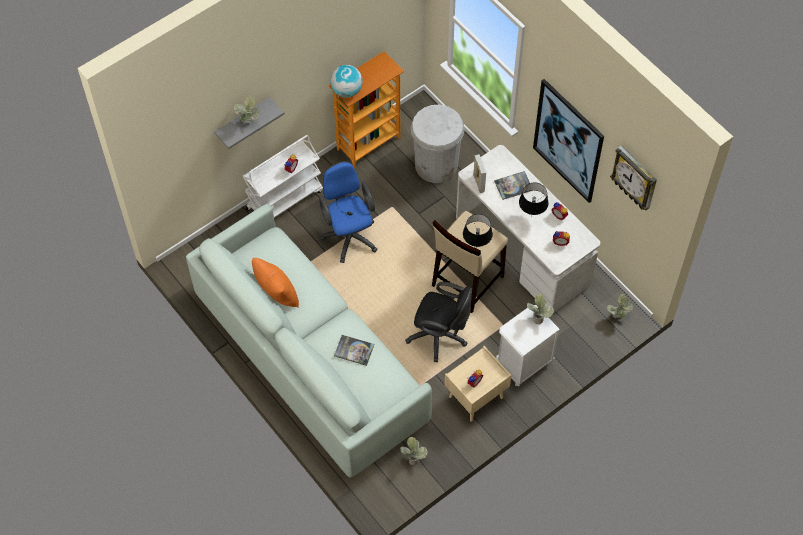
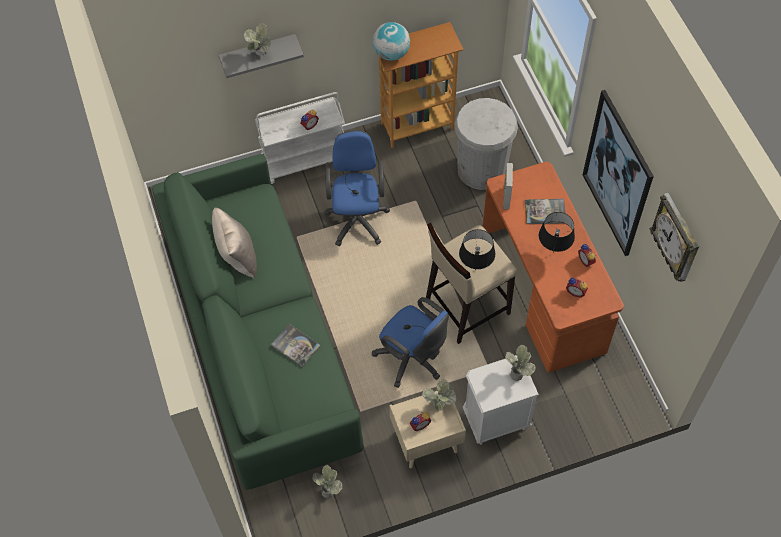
camera: 20 degrees right, 0 degrees up
(276, 294) = (237, 257): orange pillow -> beige pillow
(310, 359) = (260, 341): white sofa -> green sofa
(440, 336) = (412, 359): black office chair -> blue office chair
(523, 249) = (543, 290): white desk -> orange desk
(618, 317) = (626, 400): potted plant -> potted plant (439, 406)

